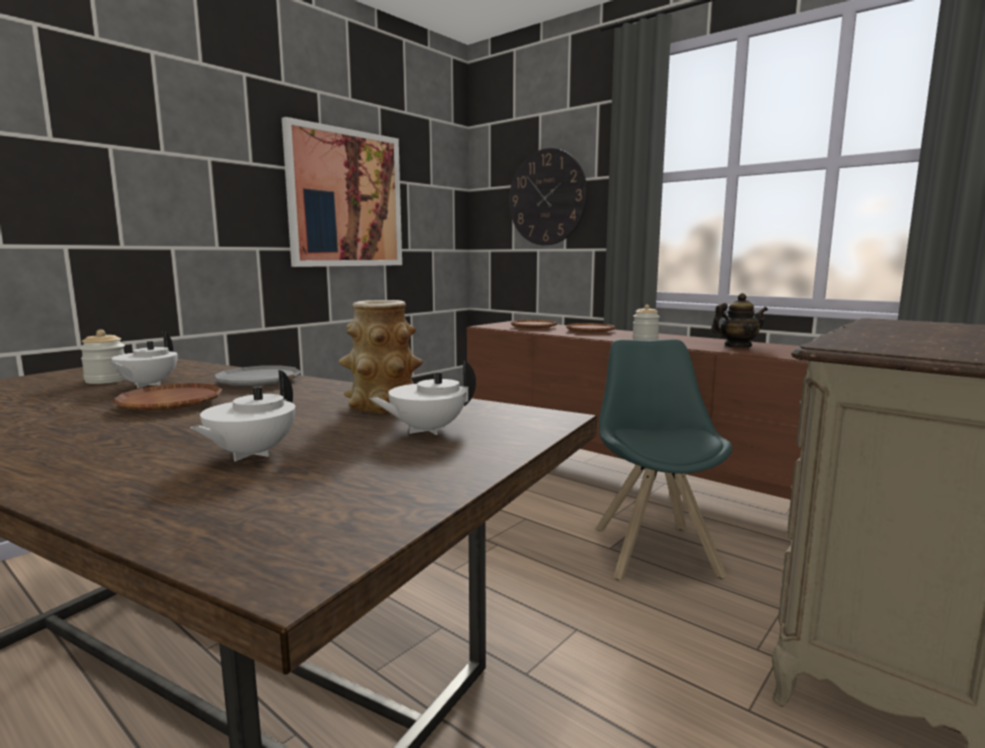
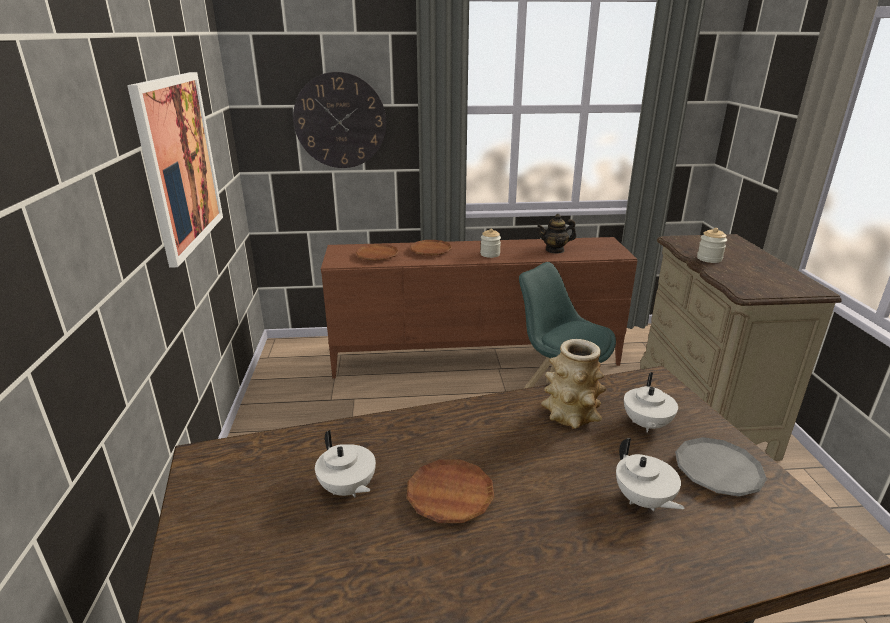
camera: 45 degrees left, 15 degrees up
(107, 380) = (284, 506): jar -> jar (709, 259)
(258, 382) = (417, 432): grey plate -> grey plate (718, 471)
(737, 347) = (555, 250): teapot -> teapot turned 135 degrees counterclockwise

